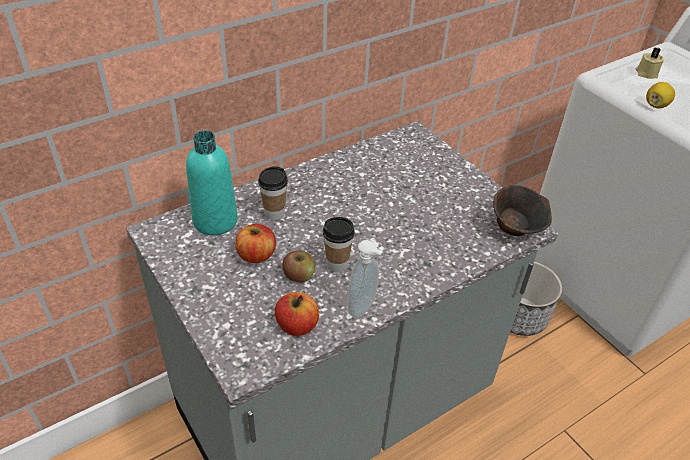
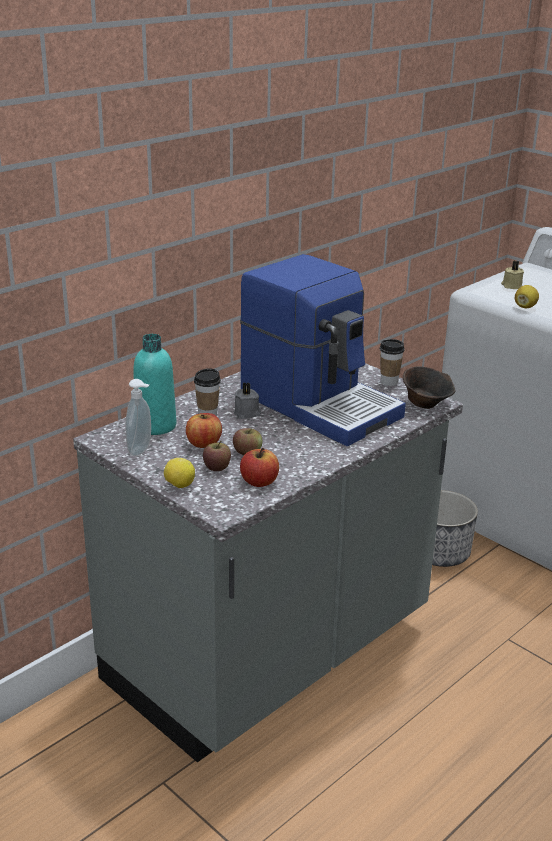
camera: 10 degrees left, 15 degrees down
(208, 318) = (179, 485): none -> lemon
(258, 295) = (217, 467): none -> apple
(317, 216) = (247, 413): none -> grey candle
(337, 264) = (278, 442): cup -> cup (389, 382)
(363, 308) = (312, 465): soap dispenser -> soap dispenser (141, 450)
(399, 212) = (320, 404): none -> coffee machine

